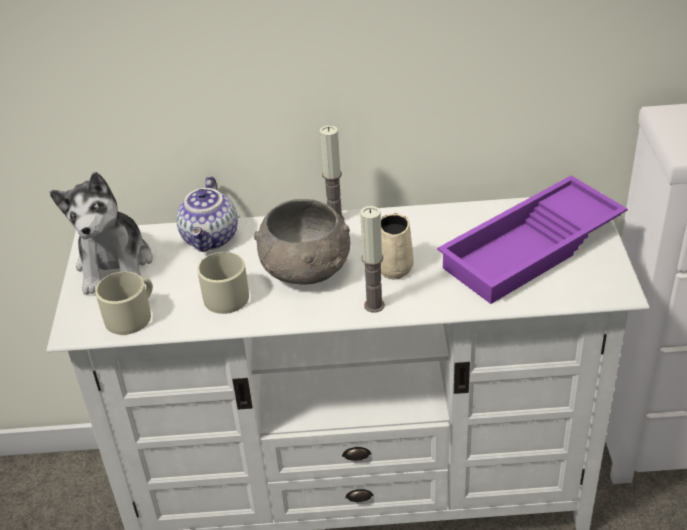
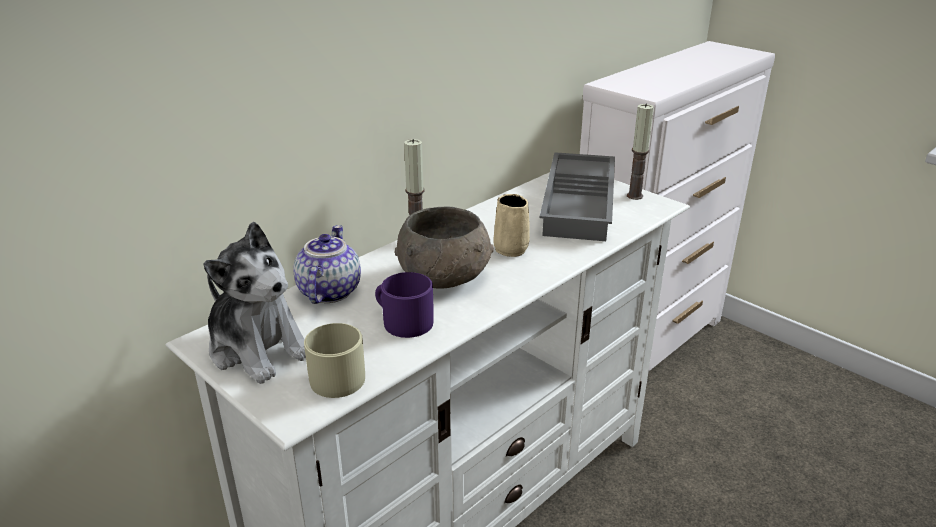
camera: 45 degrees left, 10 degrees down
(211, 238) = (328, 291): teapot -> teapot turned 135 degrees counterclockwise
(225, 294) = (403, 321): beige mug -> purple mug
(374, 305) = (533, 275): candle -> candle (634, 196)
(532, 250) = (581, 204): purple tray -> grey tray

